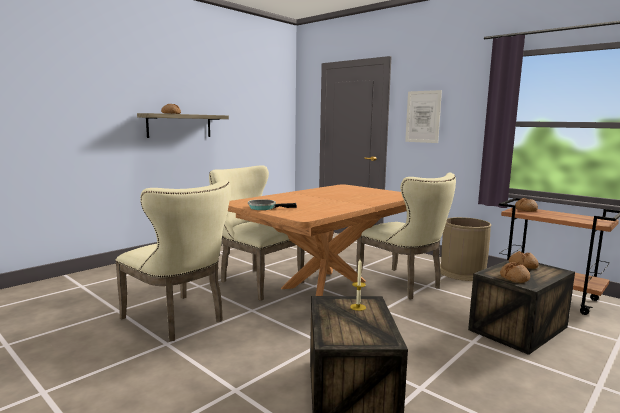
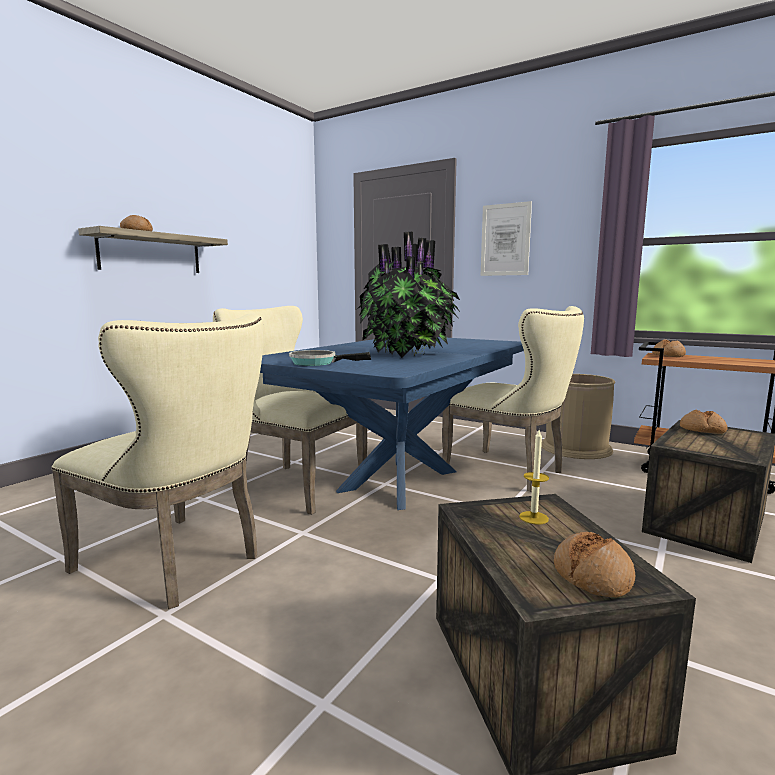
camera: 10 degrees left, 0 degrees up
(325, 285) = (401, 481): brown dining table -> blue dining table
(327, 203) = (408, 354): none -> potted plant
(514, 278) = (713, 448): bread -> bread (593, 575)

